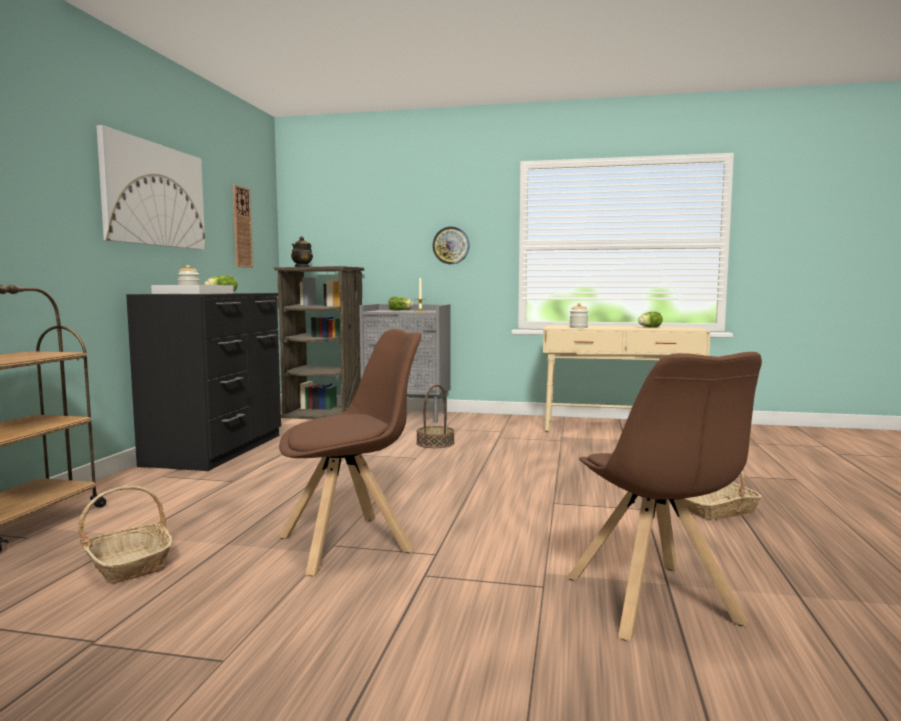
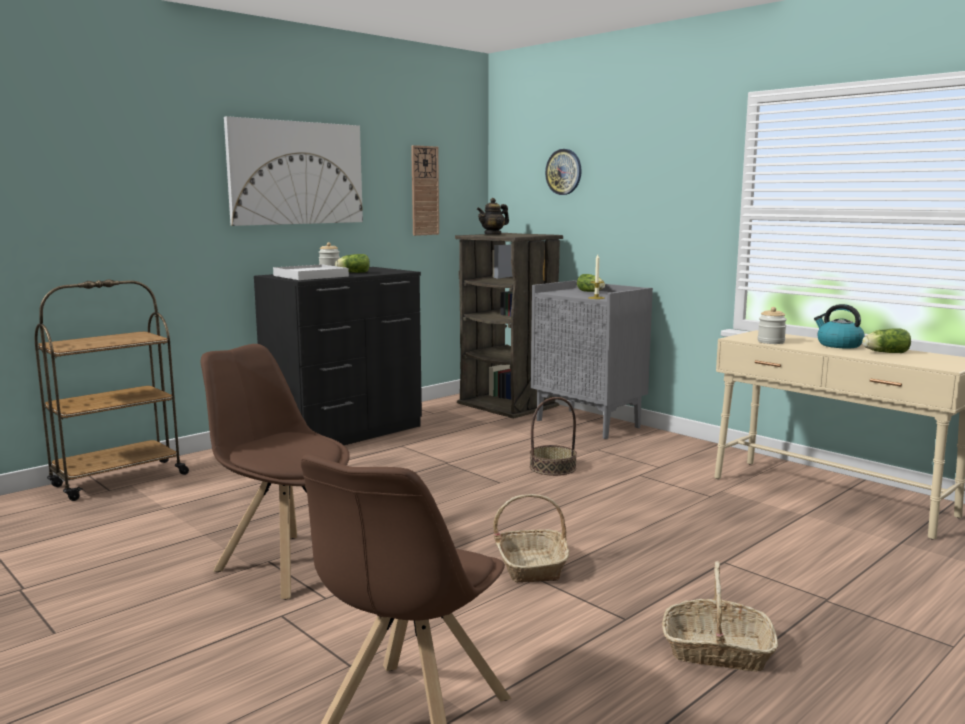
camera: 35 degrees right, 5 degrees up
(128, 564) = (124, 533): basket -> basket (531, 566)
(351, 542) = (284, 563): brown chair -> brown chair turned 150 degrees counterclockwise
(451, 245) = (658, 210): wall clock -> wall clock (564, 172)
(615, 326) = (838, 345): none -> kettle

